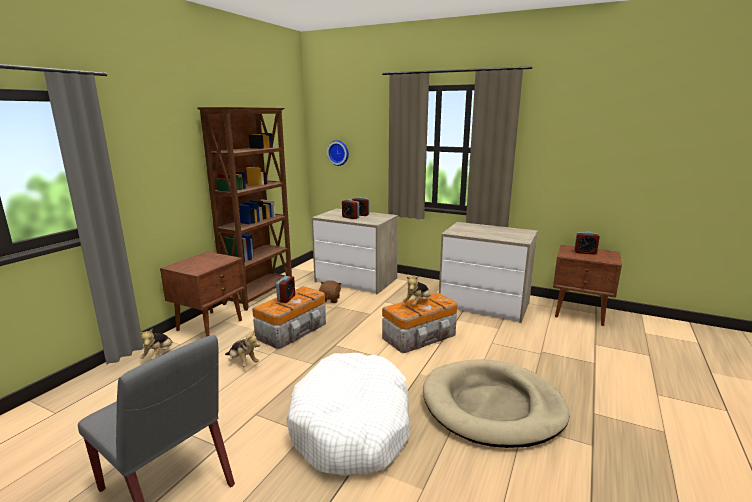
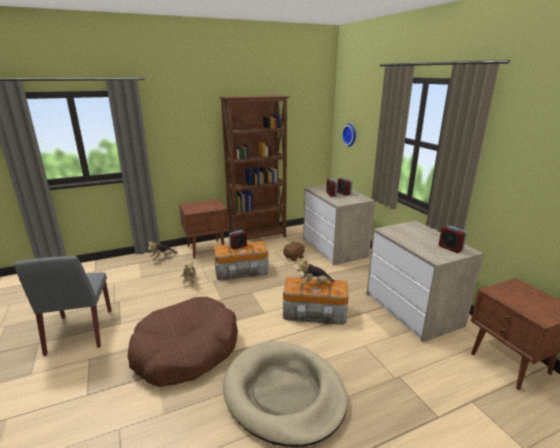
camera: 40 degrees right, 5 degrees up
(352, 426) = (186, 350): white dog bed -> brown dog bed
(585, 252) = (527, 297): alarm clock -> alarm clock (450, 248)

